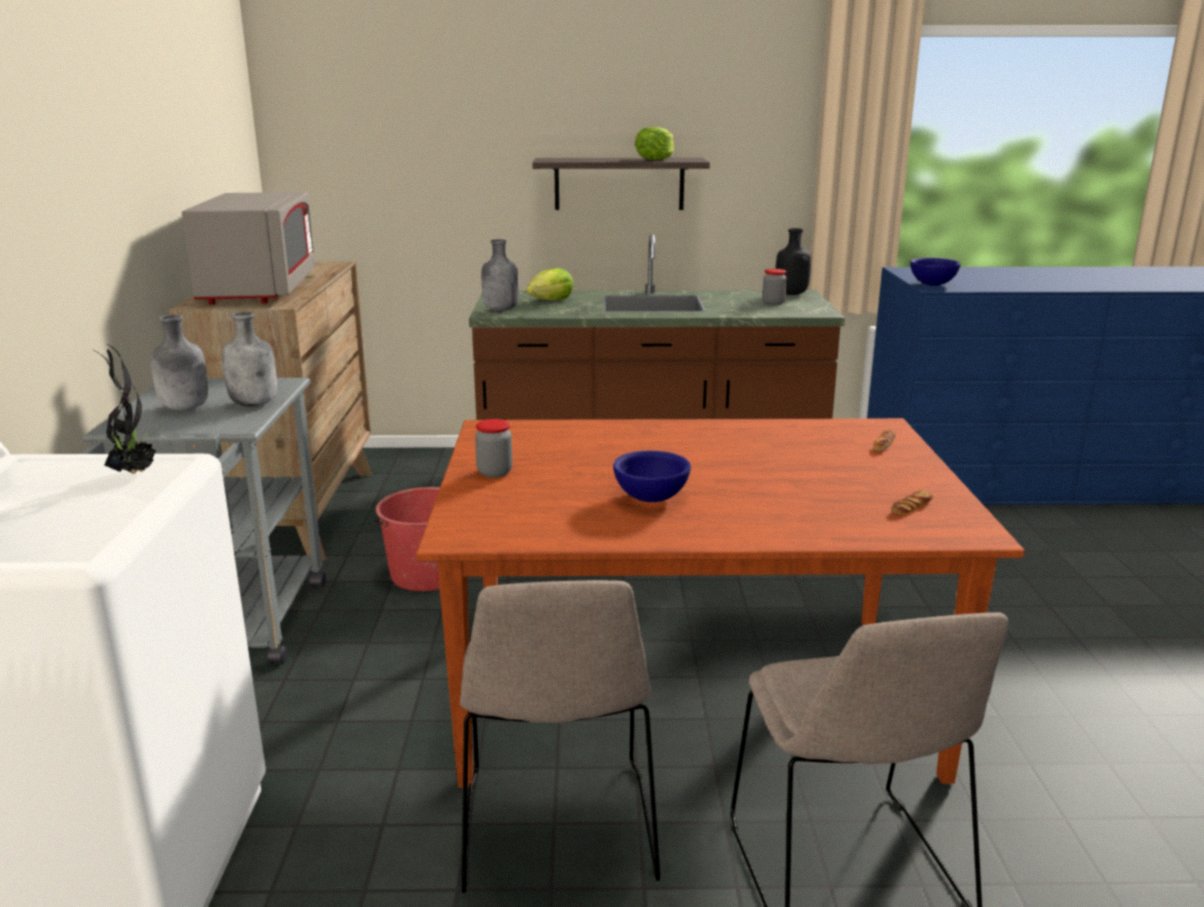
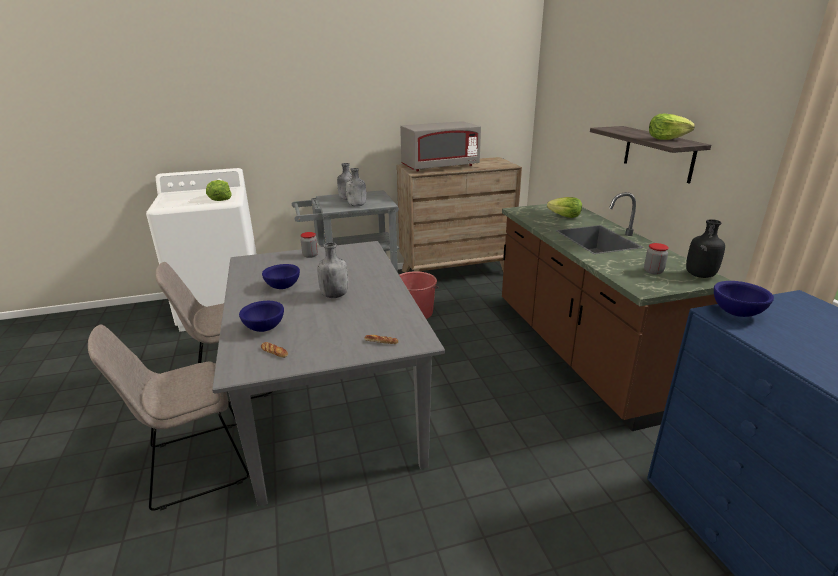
camera: 75 degrees right, 5 degrees up
(134, 473) = (220, 199): potted plant -> lettuce
(500, 309) = (528, 210): grey bottle -> grey bottle (334, 295)
(690, 696) = (329, 402): brown dining table -> grey dining table
(825, 513) = (264, 328): none -> blue bowl

